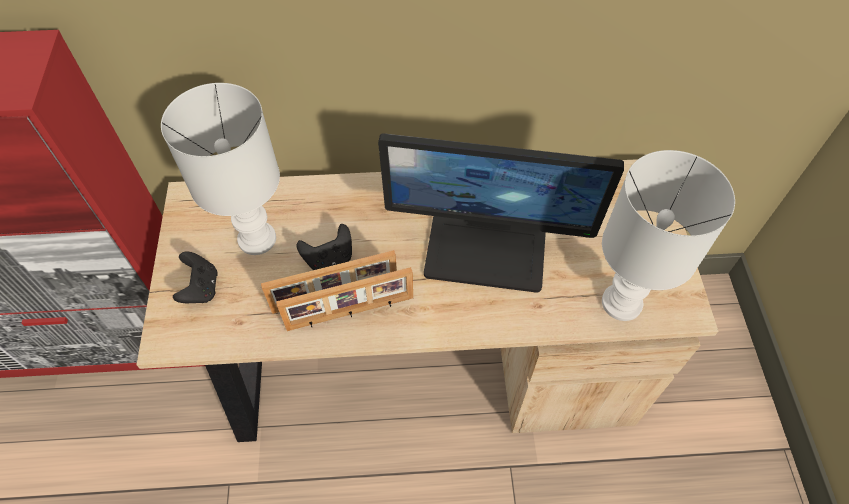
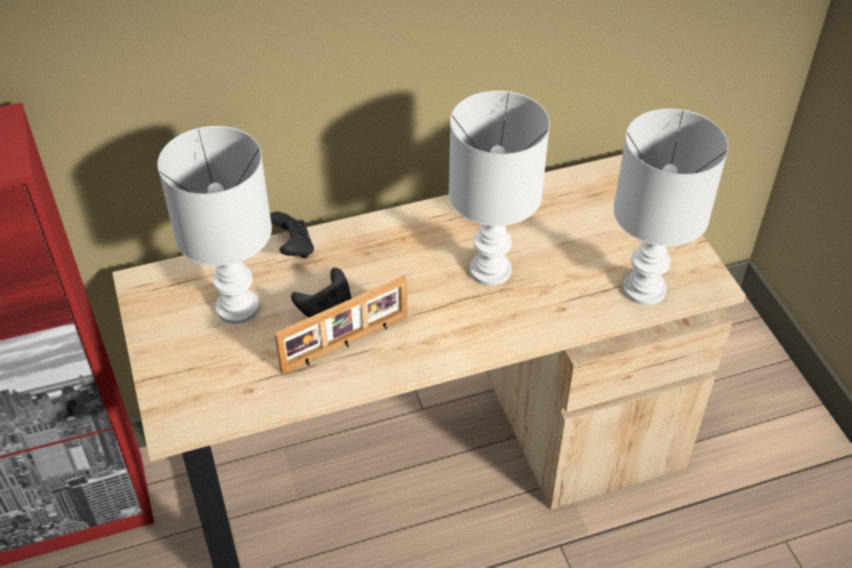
camera: 15 degrees left, 10 degrees down
(201, 288) = (193, 367): black game controller -> black game controller (294, 248)
(350, 314) = (368, 357): picture frame -> none
(486, 250) = (491, 269): monitor -> white table lamp

